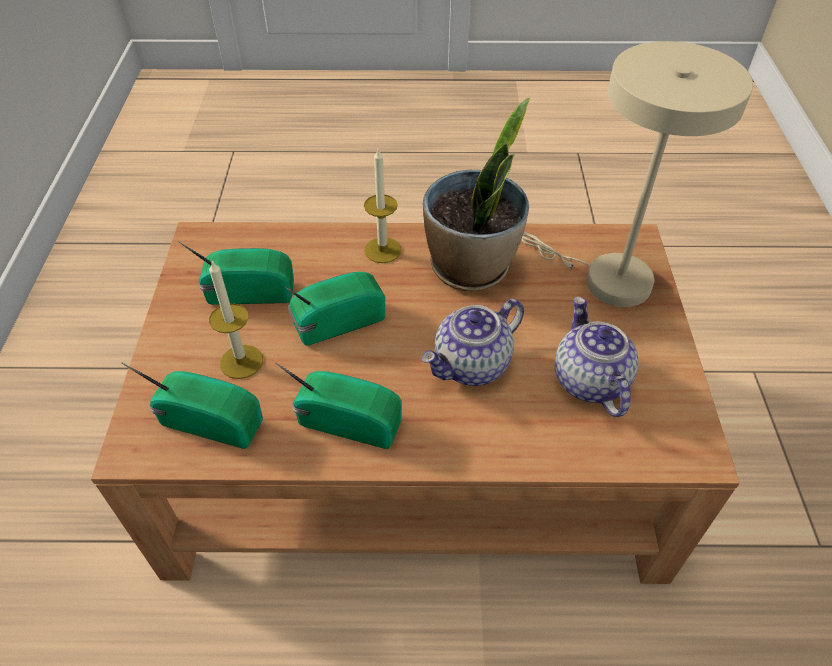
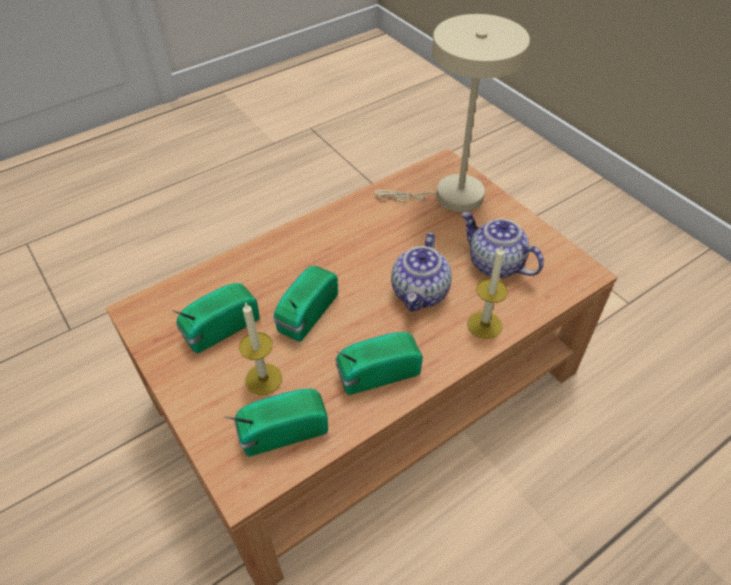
camera: 35 degrees left, 0 degrees up
(382, 250) = (290, 249): candle -> candle (484, 325)
(471, 268) = (362, 231): potted plant -> none

